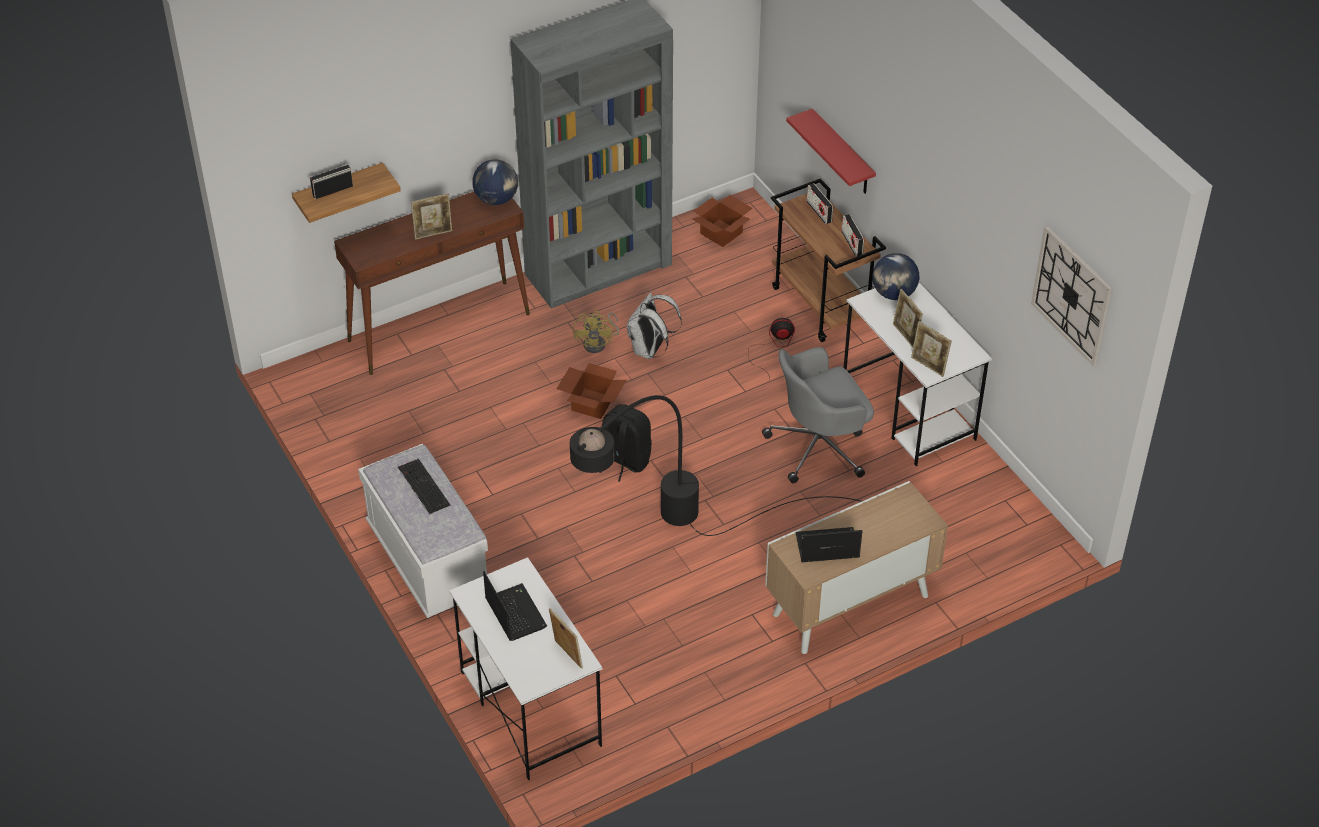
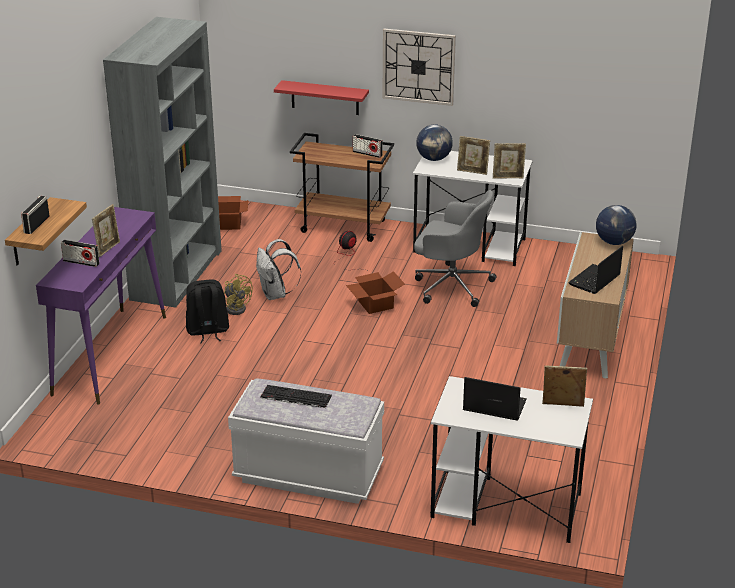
camera: 45 degrees left, 15 degrees down
(440, 327) = (111, 354): brown console table -> purple console table
(496, 199) = (125, 214): globe -> globe (614, 242)
(591, 403) = (281, 337): cardboard box -> cardboard box (374, 304)
(624, 461) = (349, 352): black backpack -> black backpack (207, 331)
(672, 550) = (452, 376): black floor lamp -> none
(819, 212) = (324, 149): radio -> radio (81, 262)
(819, 447) = (451, 285): grey office chair -> grey office chair turned 90 degrees counterclockwise
(1072, 295) = (612, 53): wall clock -> wall clock (418, 66)

